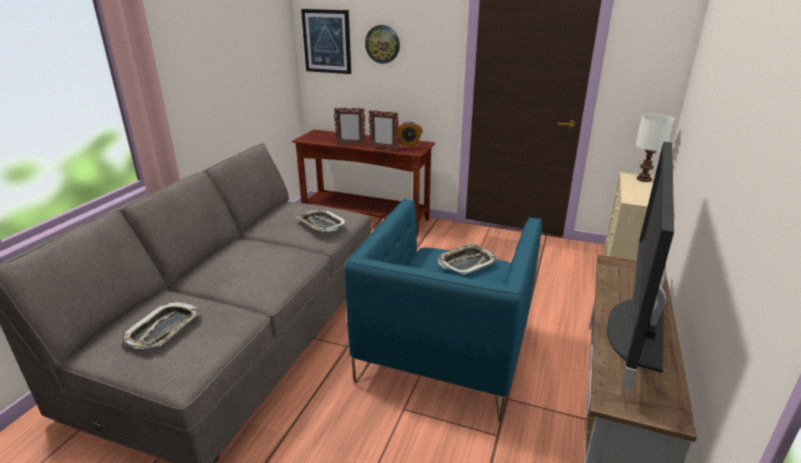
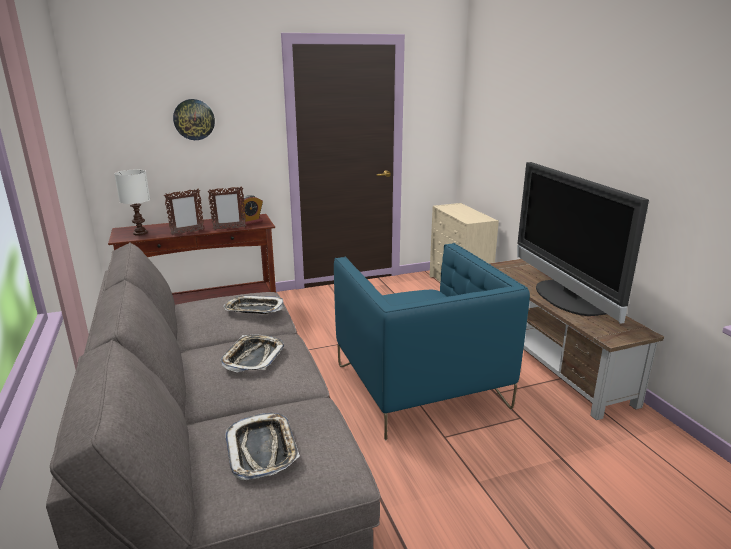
camera: 40 degrees left, 5 degrees down
(327, 41) = (120, 122): picture -> none
(466, 263) = (413, 298): tray -> tray (253, 357)
(644, 179) = (454, 206): white table lamp -> white table lamp (141, 233)

